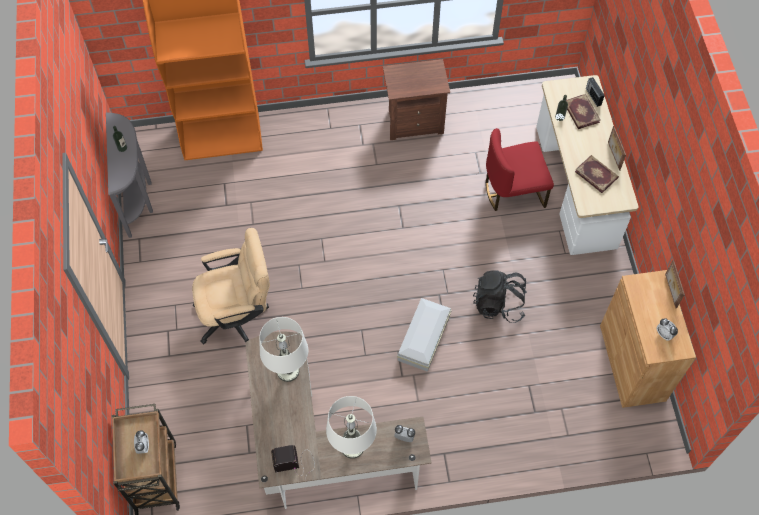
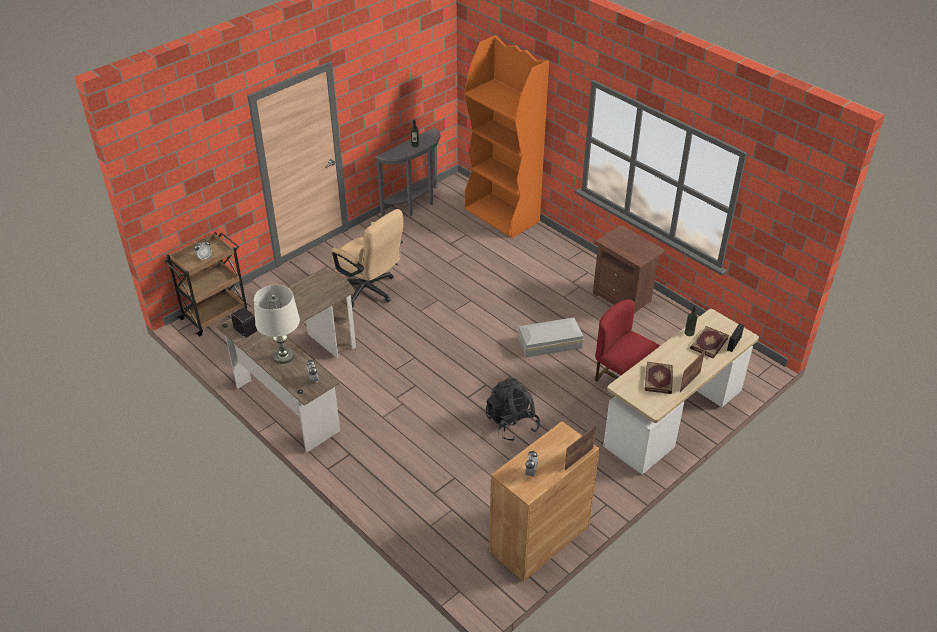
camera: 55 degrees right, 20 degrees down
(288, 371) = (318, 297): white table lamp -> none
(422, 338) = (438, 394): white storage box -> white storage box (548, 342)

